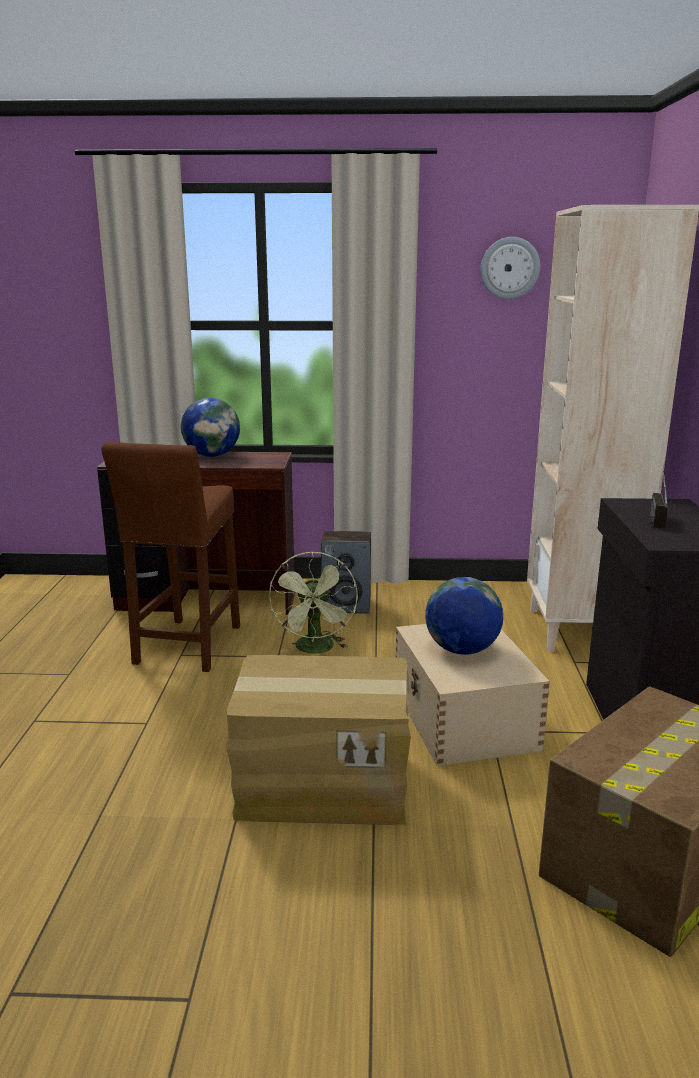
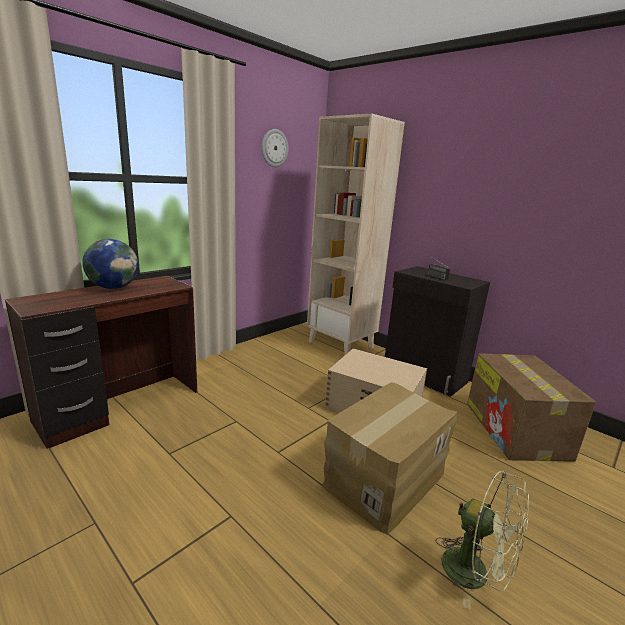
camera: 50 degrees left, 0 degrees up
(186, 648) = (165, 446): brown stool -> none
(316, 650) = (250, 406): green fan -> green fan (475, 574)
(347, 606) = (222, 373): speaker -> none
(462, 650) = (375, 369): globe -> none

